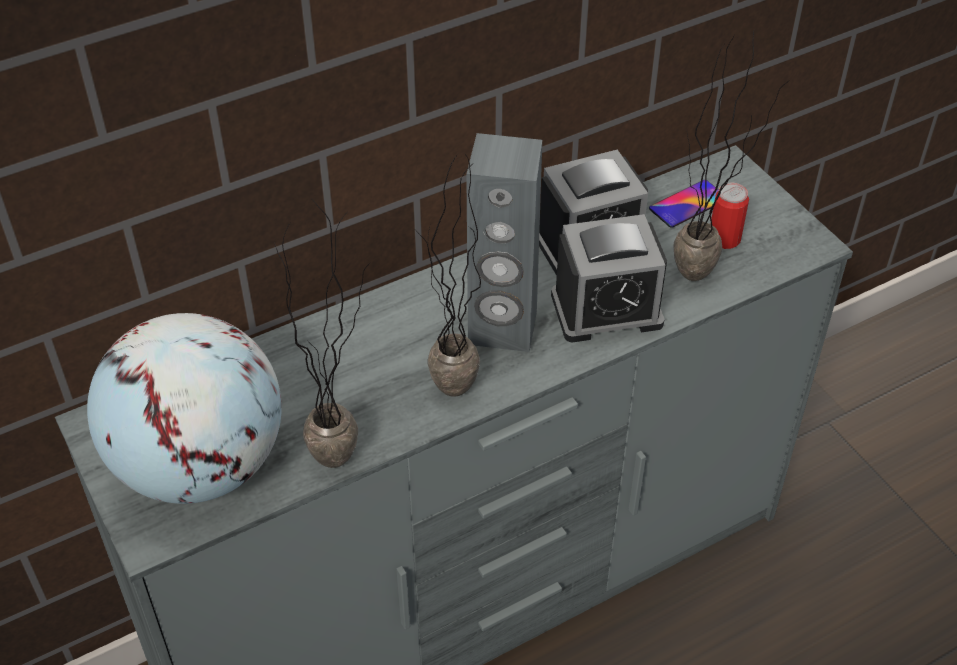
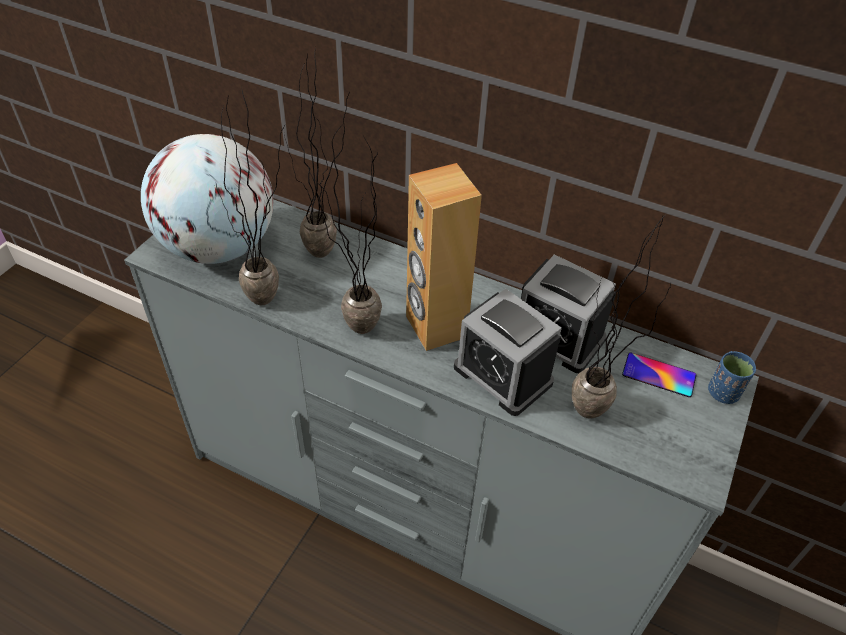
camera: 55 degrees right, 0 degrees up
(316, 369) = (328, 258): none -> potted plant
(502, 328) = (435, 327): grey speaker -> brown speaker
(724, 239) = (645, 414): can -> none
(737, 177) = (723, 393): none -> blue cup

